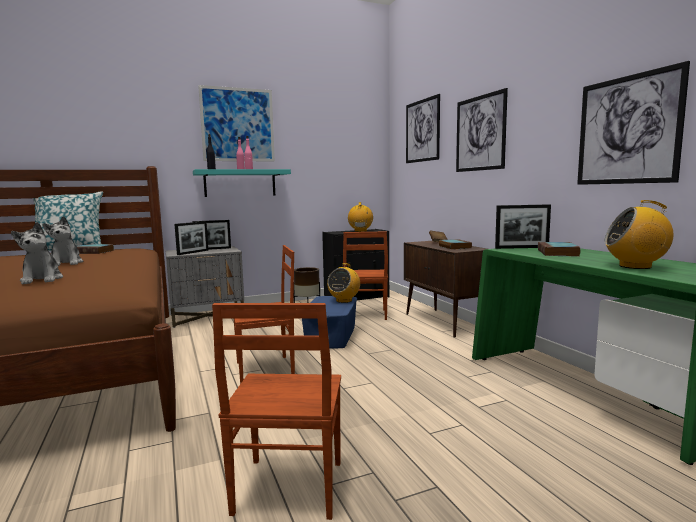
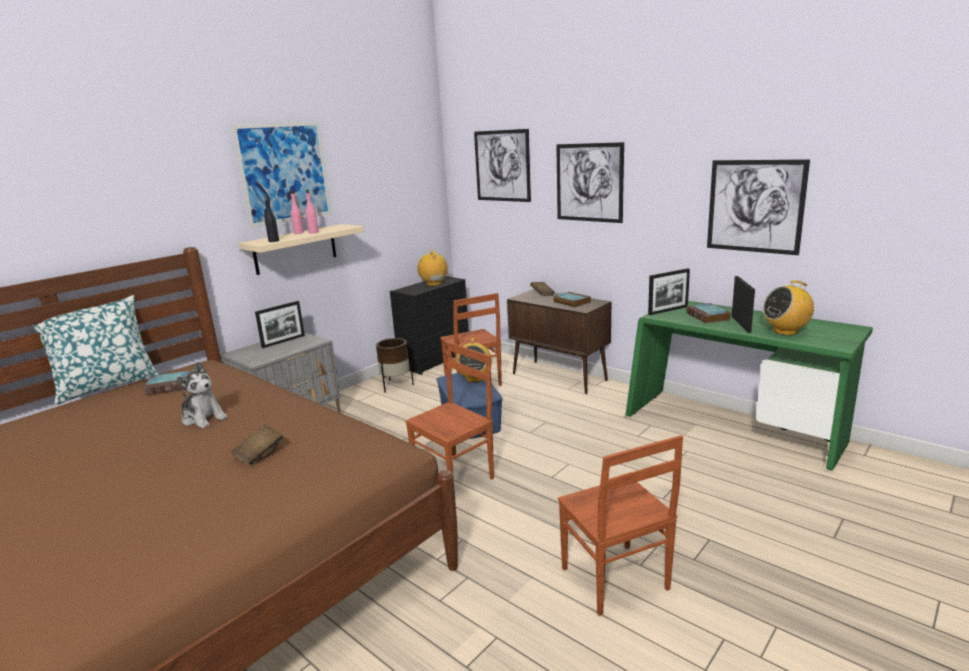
camera: 25 degrees left, 10 degrees up
(42, 279) = (260, 455): plush toy -> brown book
(193, 252) = (272, 353): picture frame -> picture frame (740, 324)
(240, 183) = (295, 249): turquoise shelf -> beige shelf

